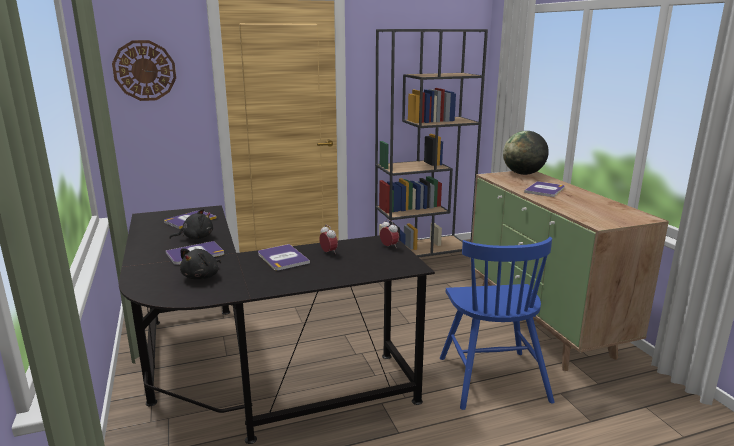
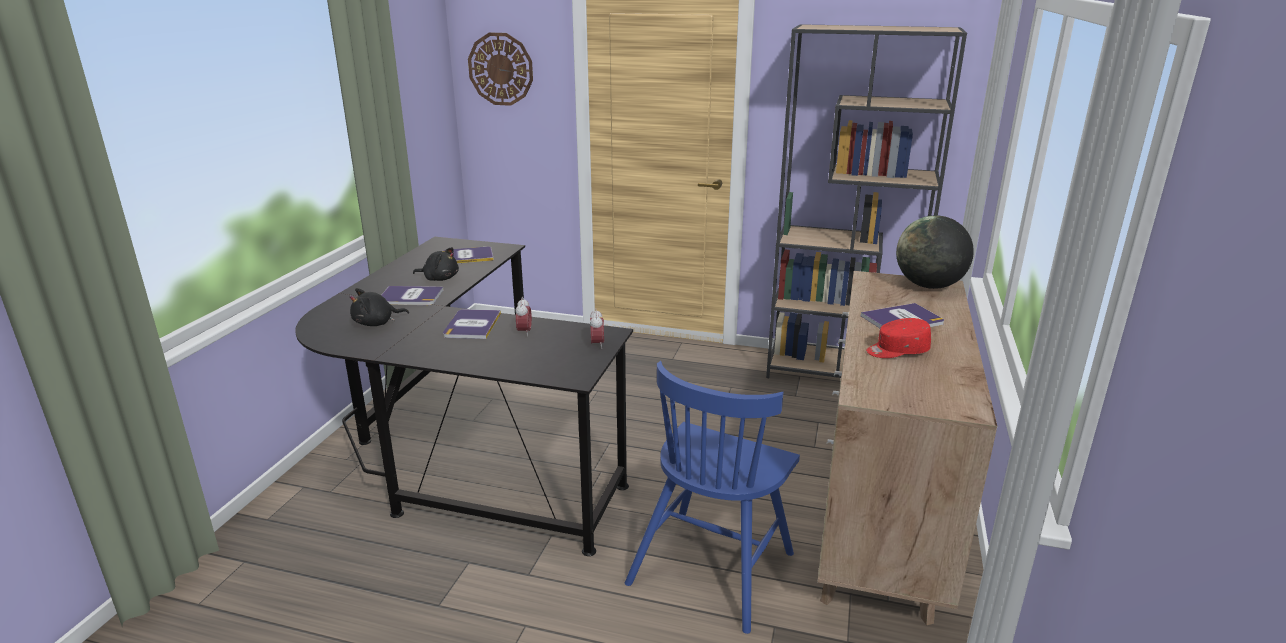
camera: 35 degrees right, 5 degrees up
(571, 203) = (897, 351): none -> red cap

